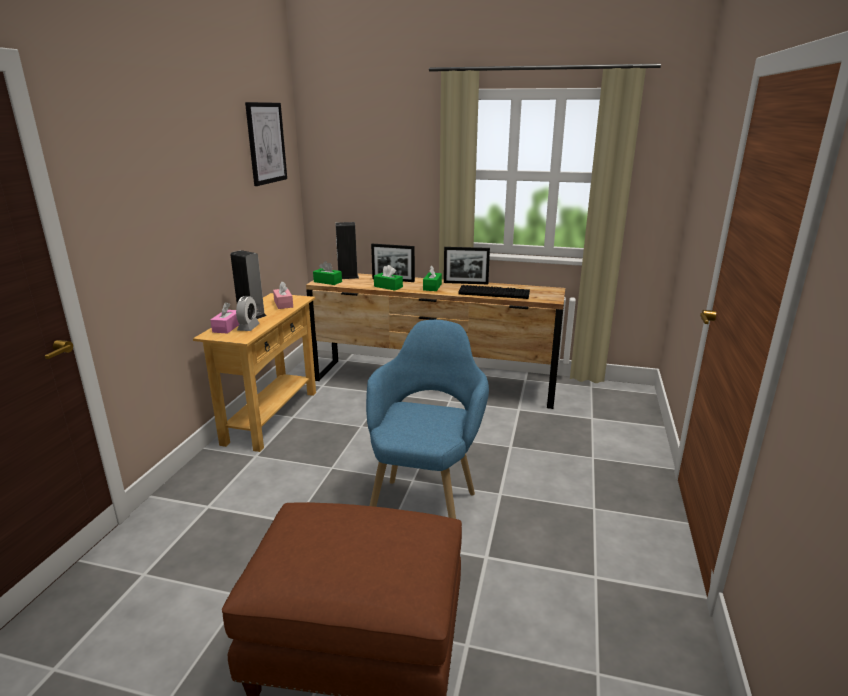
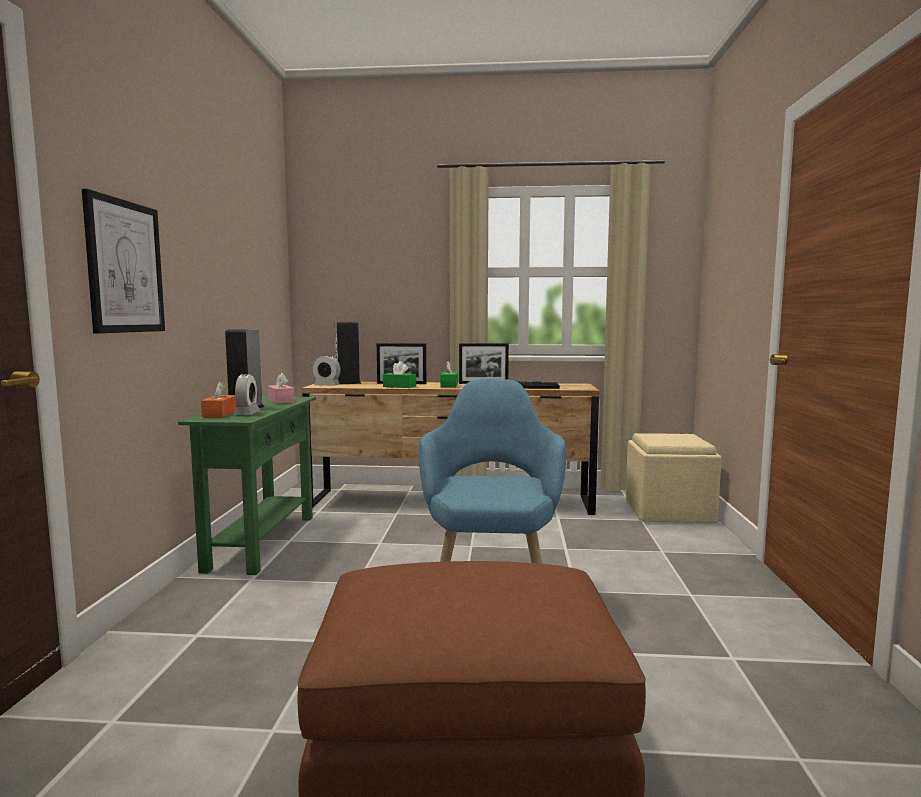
camera: 10 degrees left, 15 degrees down
(227, 327) = (219, 414): pink tissue box -> orange tissue box
(266, 143) = (261, 231): picture -> picture (125, 267)
(271, 417) = (262, 542): beige console table -> green console table
(327, 282) = (326, 385): green tissue box -> alarm clock
(622, 410) = (669, 512): none -> beige ottoman

